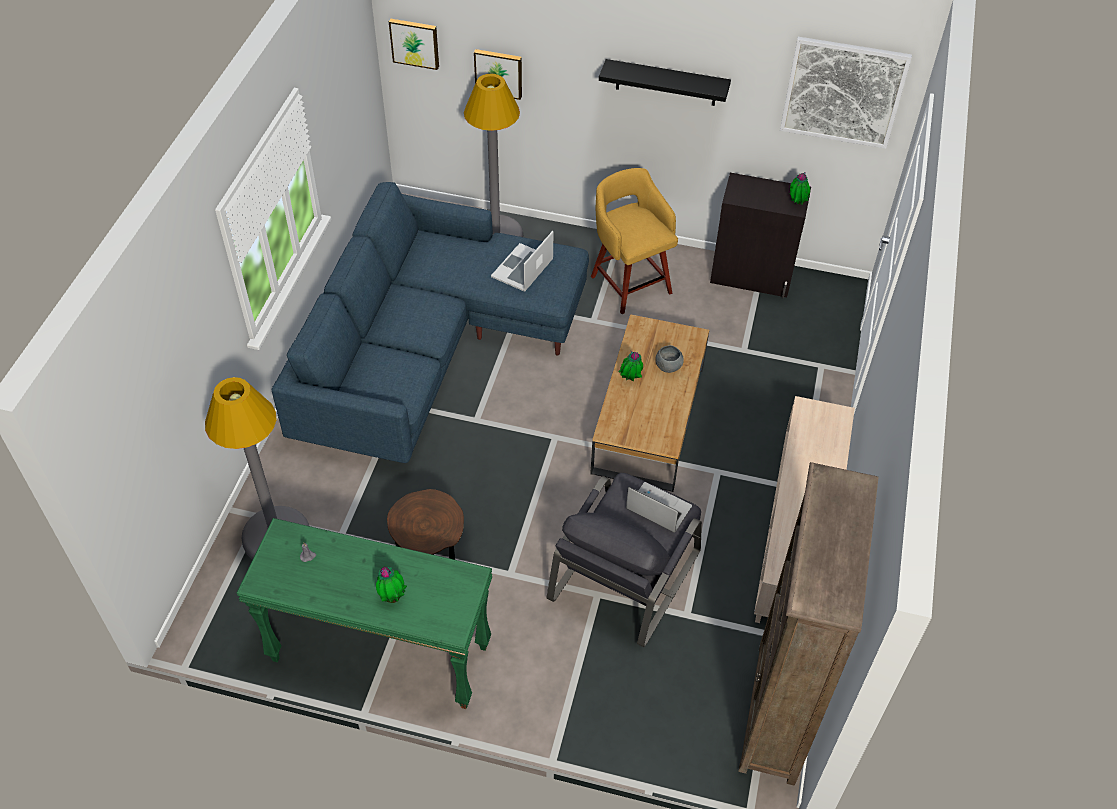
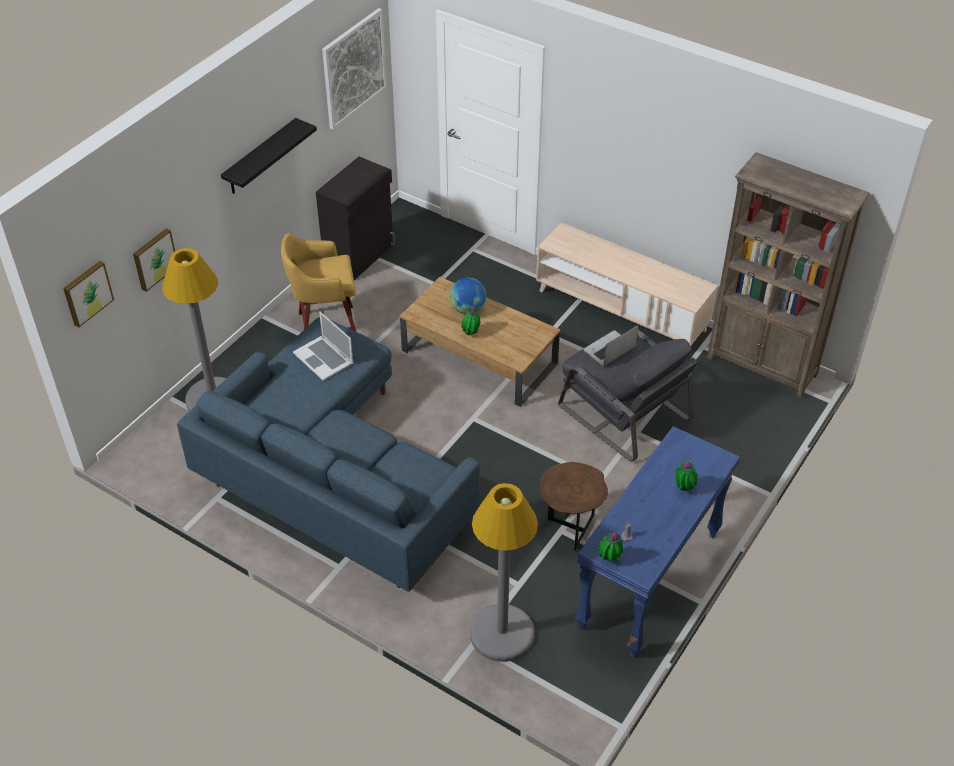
camera: 70 degrees left, 5 degrees down
(379, 655) = (650, 581): green console table -> blue console table
(668, 366) = (467, 309): grey bowl -> globe
(796, 203) = (373, 168): potted plant -> potted plant (609, 560)

